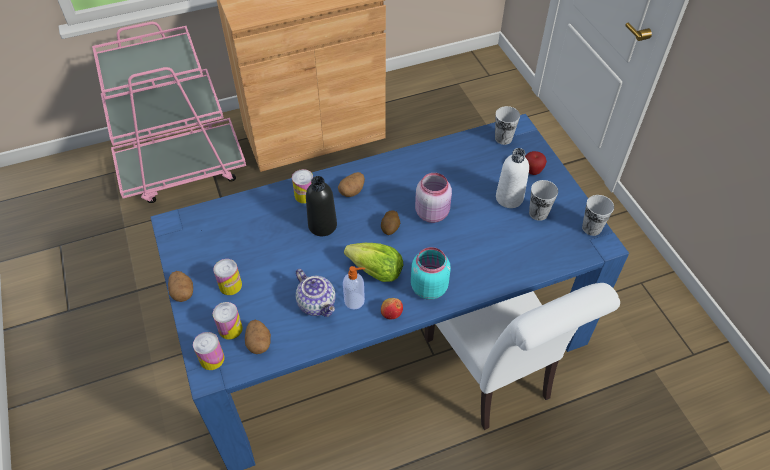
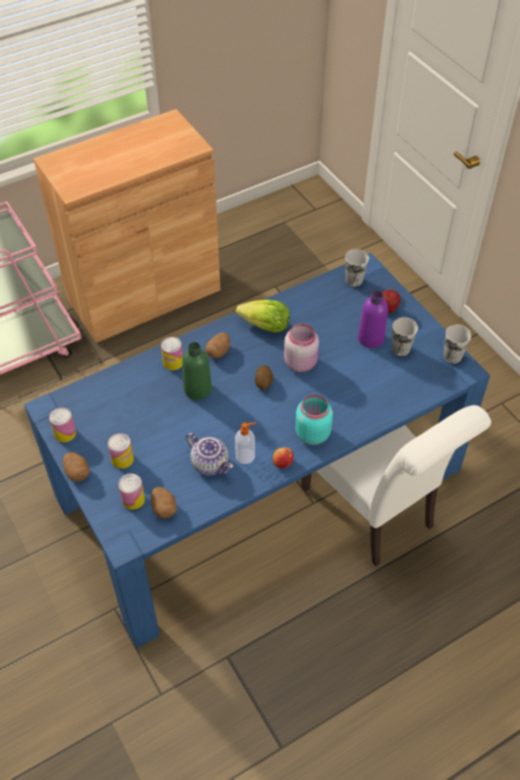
camera: 10 degrees left, 0 degrees up
(212, 359) = (123, 529): can -> can (65, 433)
(322, 225) = (197, 389): black bottle -> green bottle
(376, 272) = (259, 426): lettuce -> lettuce (265, 326)
(509, 198) = (371, 338): white bottle -> purple bottle

